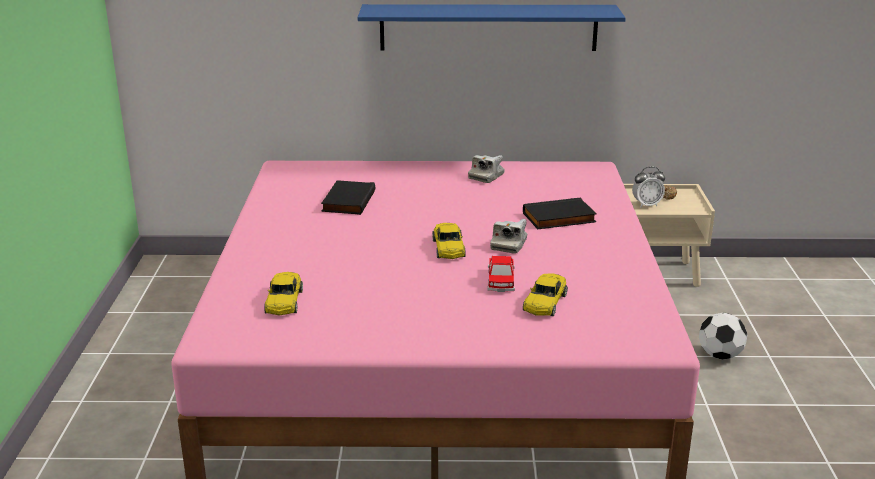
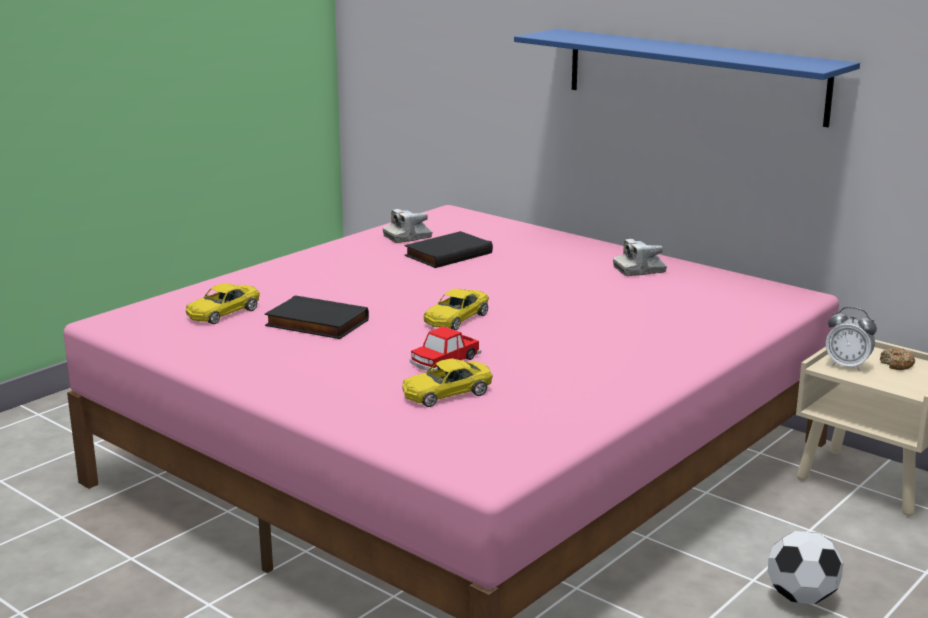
camera: 40 degrees right, 5 degrees down
(509, 244) = (524, 334): camera -> camera (407, 237)
(559, 218) = (635, 328): black book -> black book (315, 324)

